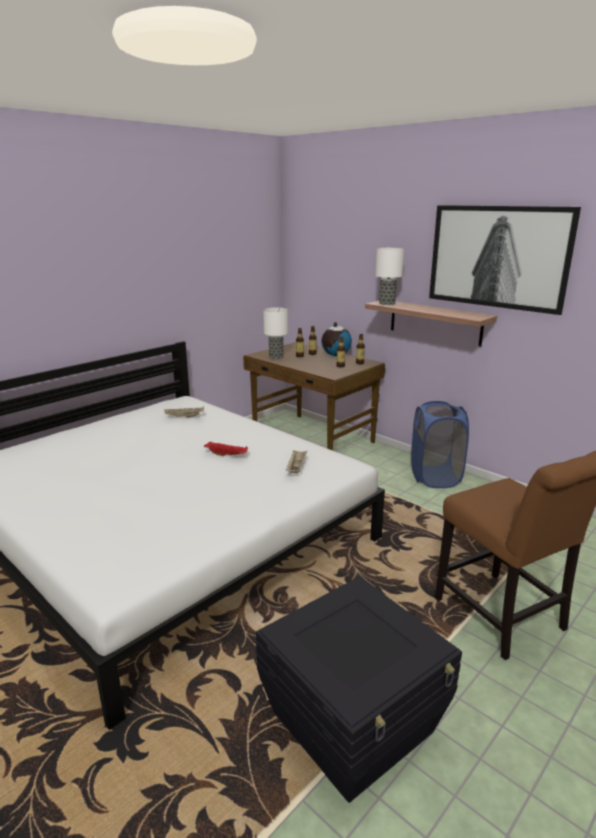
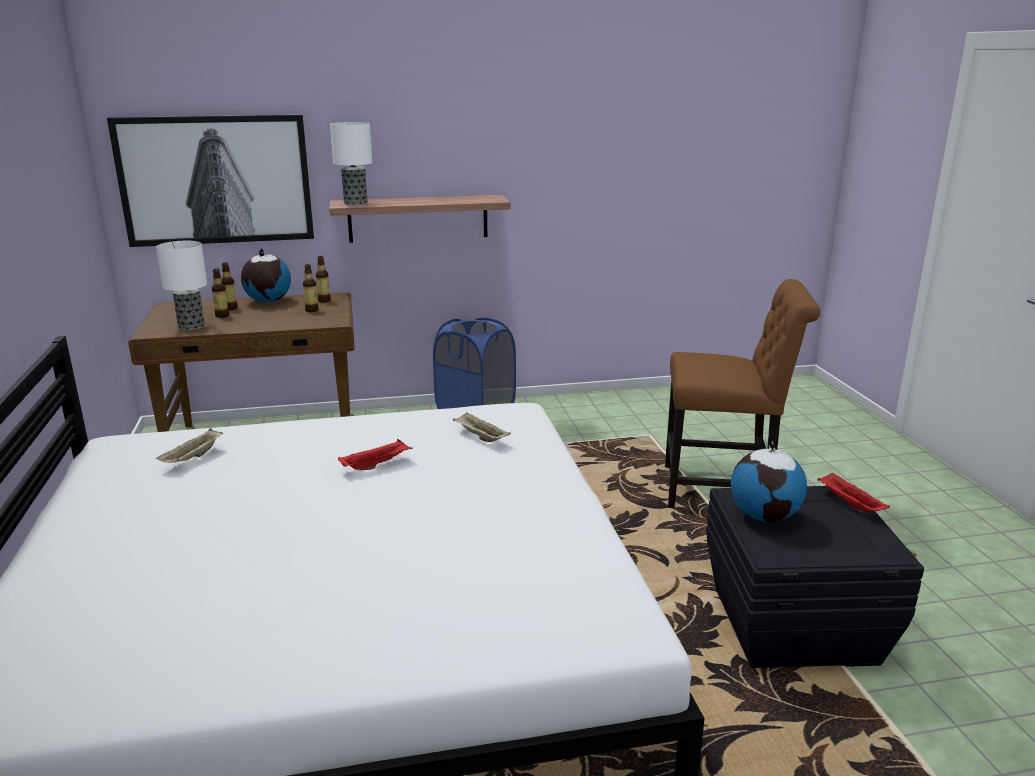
camera: 55 degrees left, 0 degrees up
(341, 613) = (764, 516): none -> globe
(417, 655) = (848, 503): none -> red tray
(498, 257) = (492, 122): picture -> picture (216, 180)

